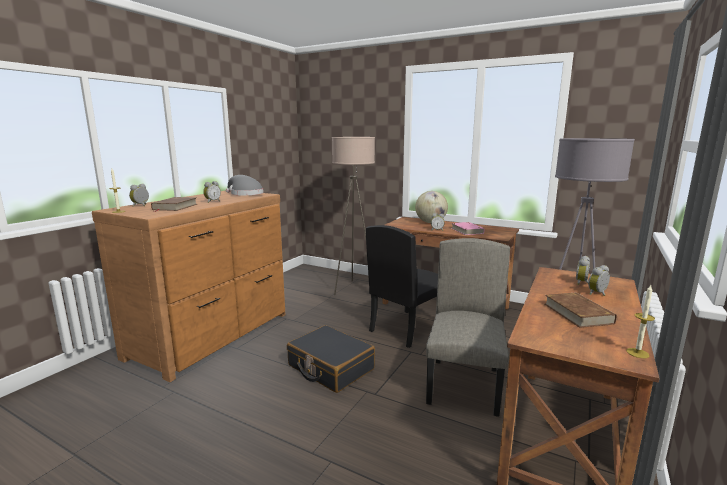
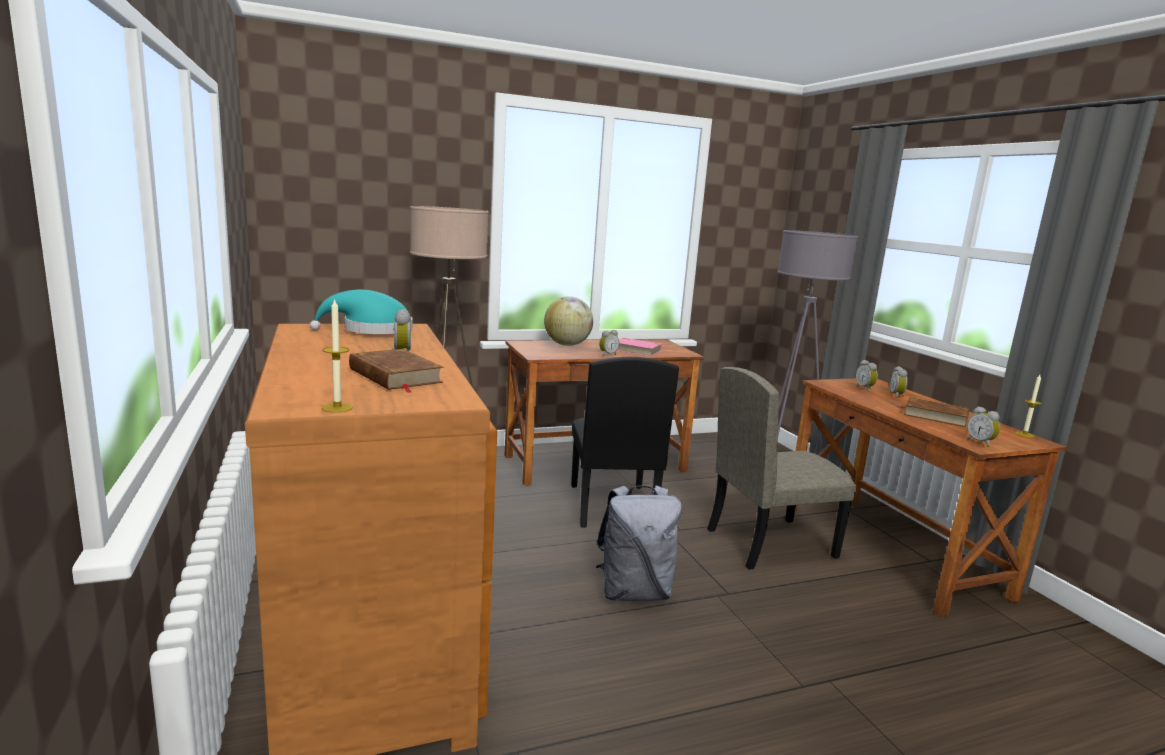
camera: 50 degrees left, 0 degrees up
(141, 205) = (303, 386): alarm clock -> alarm clock (980, 443)
(245, 194) = (372, 330): grey hat -> turquoise hat
(330, 367) = (634, 592): black suitcase -> grey backpack
(464, 386) = (770, 543): beige chair -> beige chair turned 75 degrees counterclockwise

